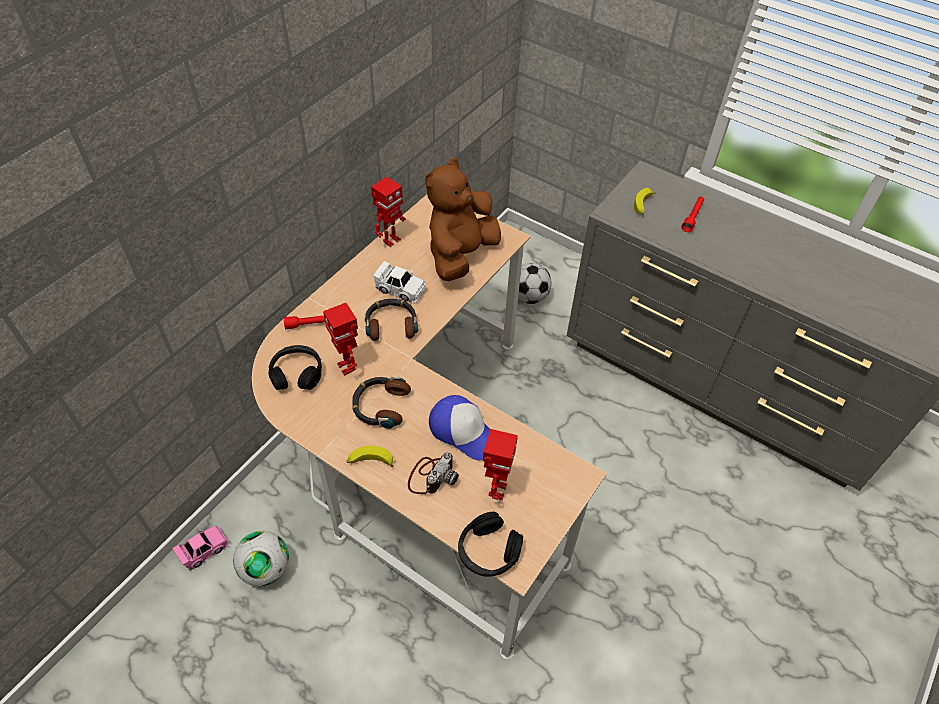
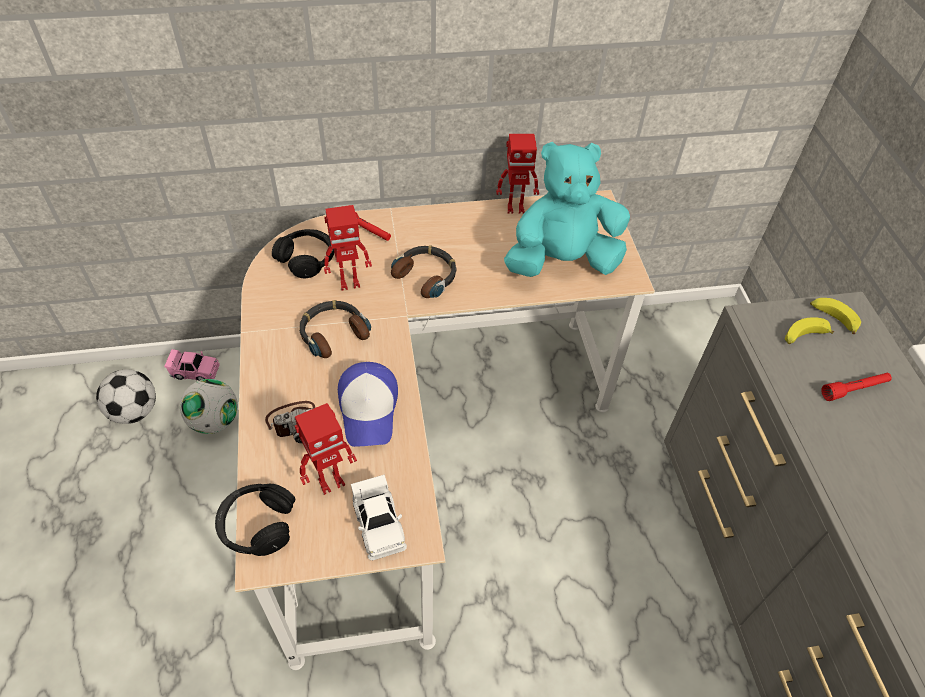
camera: 45 degrees right, 0 degrees up
(347, 366) = (349, 282): toy robot -> toy robot turned 120 degrees counterclockwise
(370, 461) = (269, 369): banana -> banana (832, 318)
(400, 289) = (471, 253): white toy car -> white toy car (378, 524)
(460, 255) = (562, 261): brown plush toy -> turquoise plush toy
(529, 297) = (674, 381): football -> football (134, 412)

